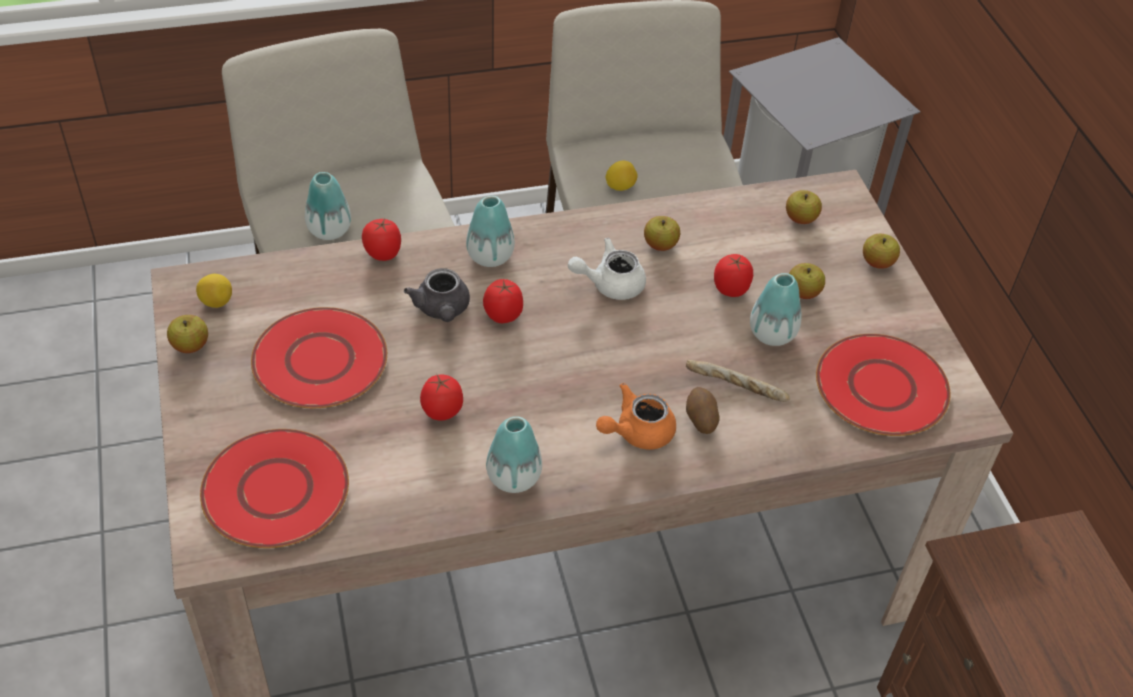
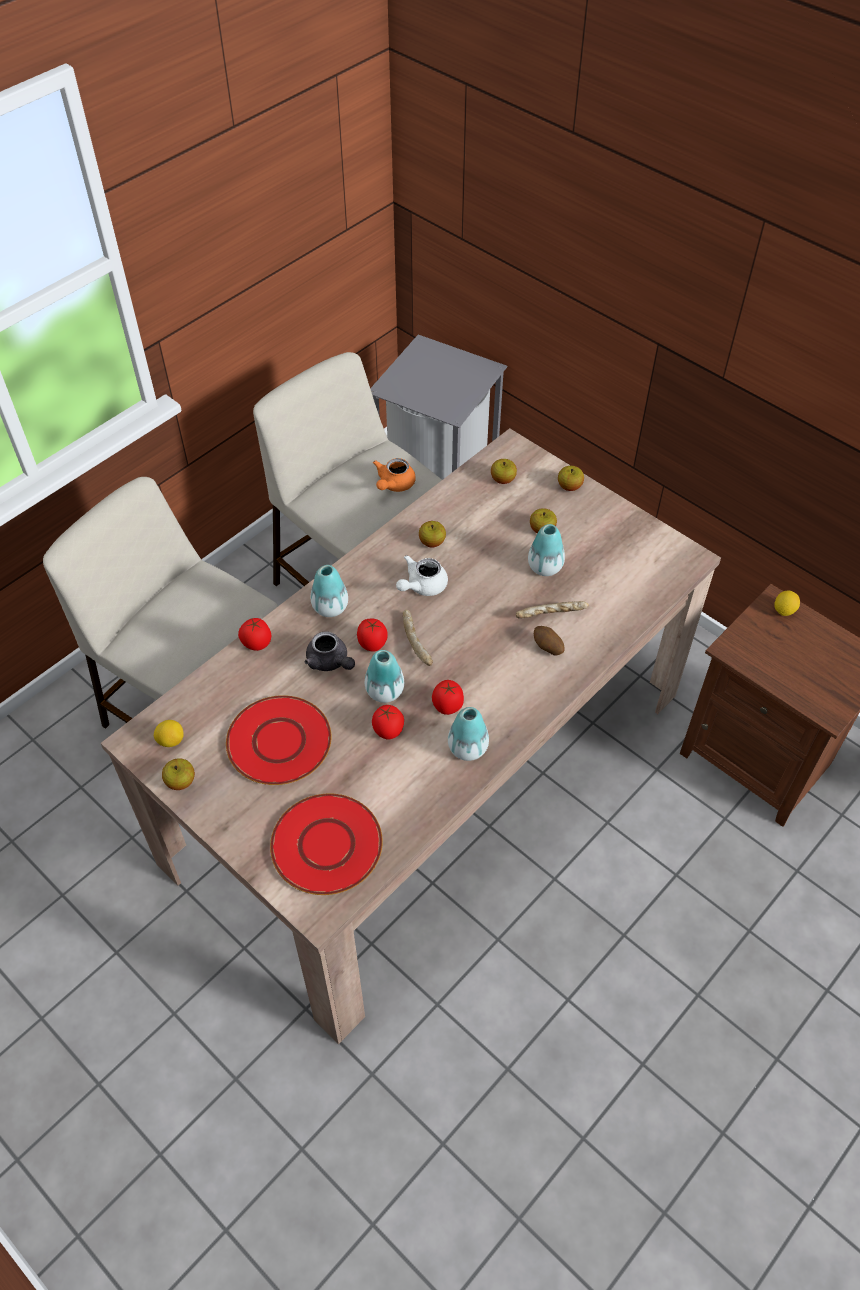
camera: 30 degrees left, 5 degrees up
(329, 230) = (186, 645): vase -> vase (385, 691)
(554, 338) = (417, 642): none -> bread
(620, 186) = (359, 512): lemon -> lemon (784, 610)
(636, 432) = (516, 676): orange teapot -> orange teapot (393, 485)
(731, 289) = (498, 550): tomato -> tomato (448, 706)
(882, 387) = (631, 567): red plate -> none

